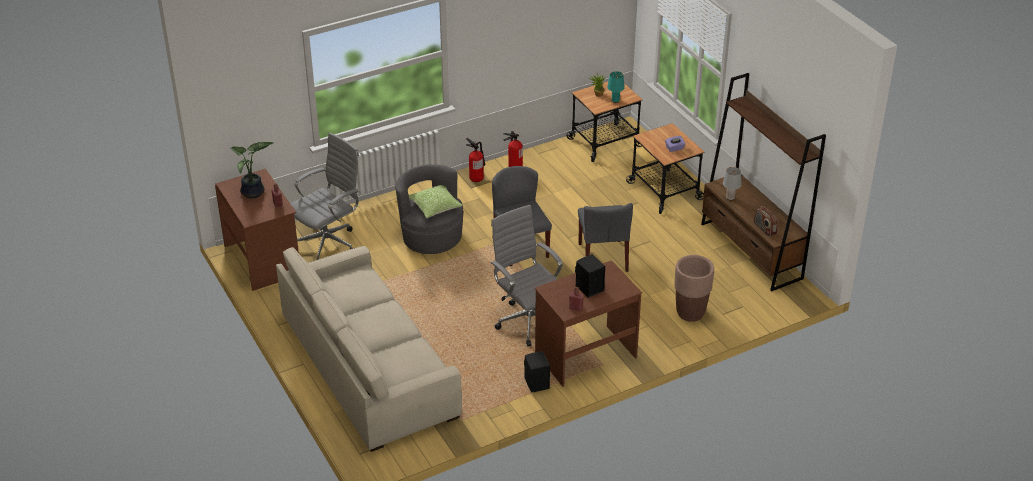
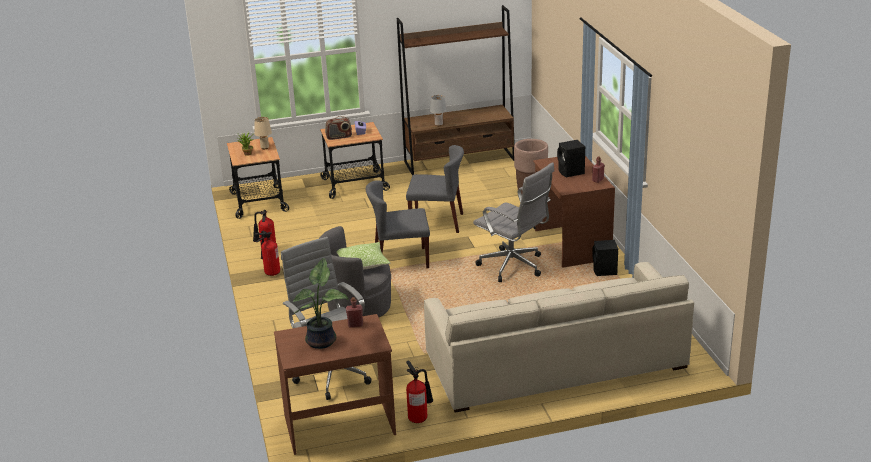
camera: 75 degrees left, 10 degrees down
(276, 299) = (419, 417): none -> fire extinguisher
(528, 320) = (514, 267): grey office chair -> grey office chair turned 120 degrees counterclockwise
(615, 101) = (265, 148): turquoise table lamp -> beige table lamp
(764, 229) = (488, 118): radio -> radio (339, 137)

